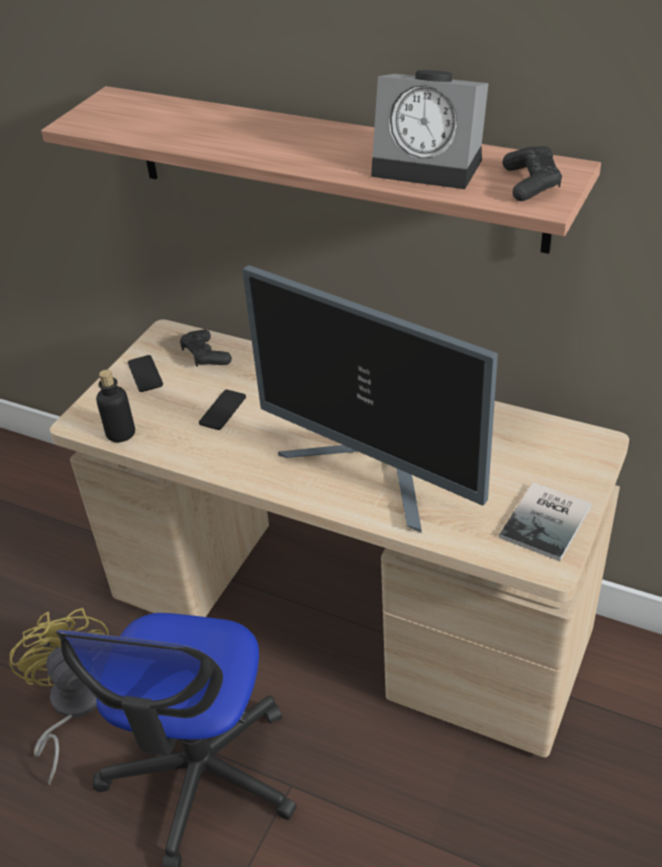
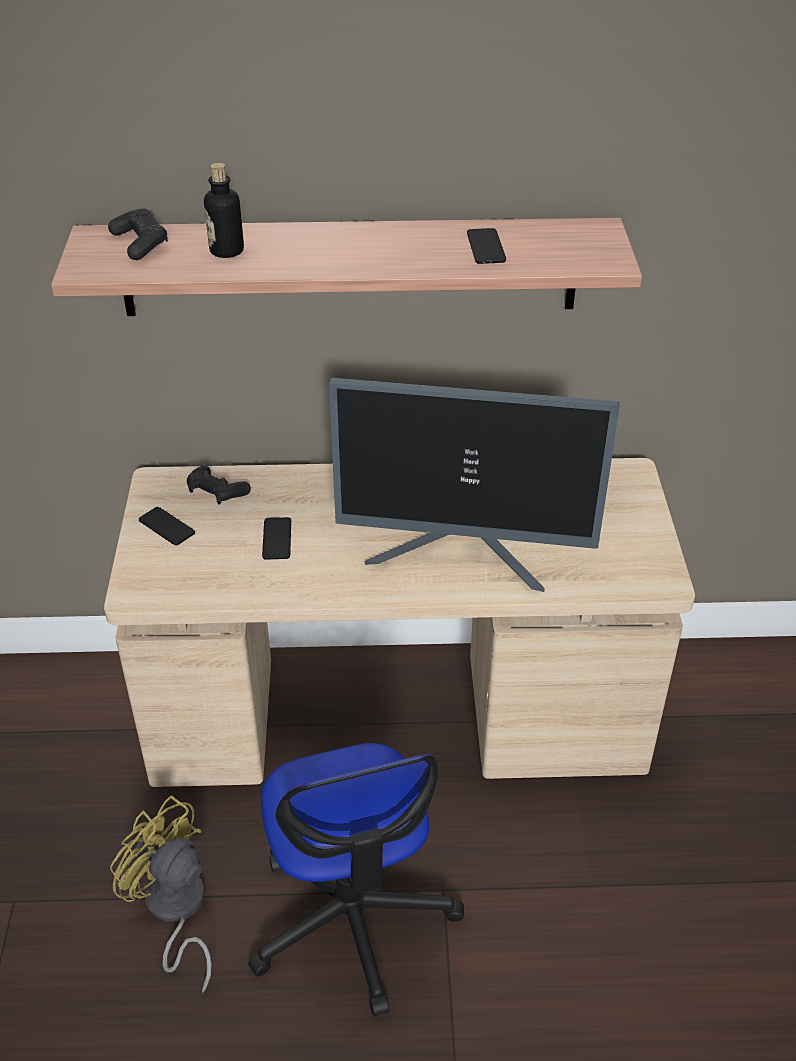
camera: 30 degrees left, 0 degrees up
(121, 433) = (188, 591): bottle -> bottle (227, 250)
(432, 166) = (486, 247): alarm clock -> phone
(531, 183) = (583, 247): black game controller -> black game controller (140, 243)
(549, 521) = (639, 548): book -> none

